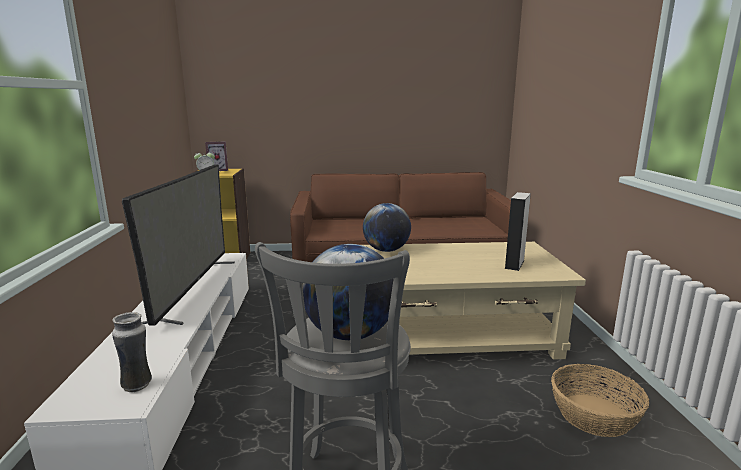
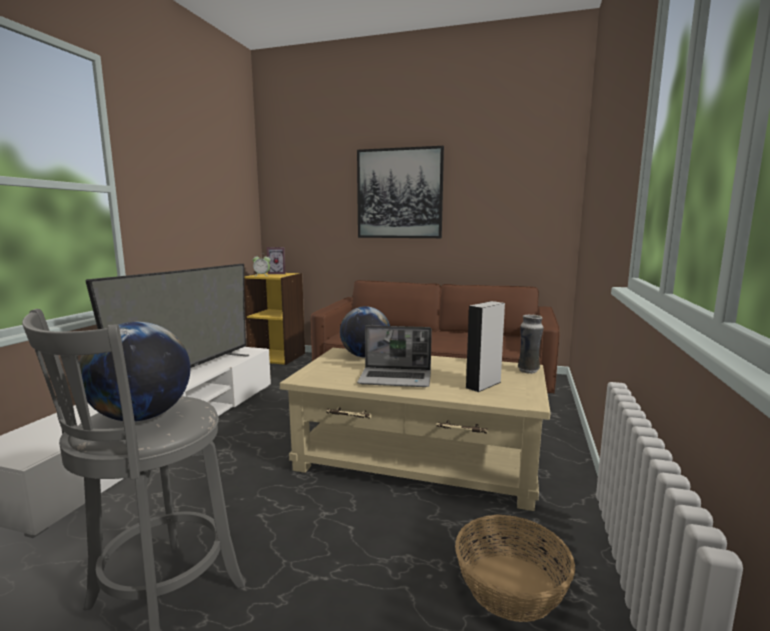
camera: 20 degrees right, 5 degrees down
(137, 385) = (52, 443): vase -> vase (528, 371)
(348, 84) = (399, 193): none -> picture
(442, 268) = (396, 379): none -> laptop

